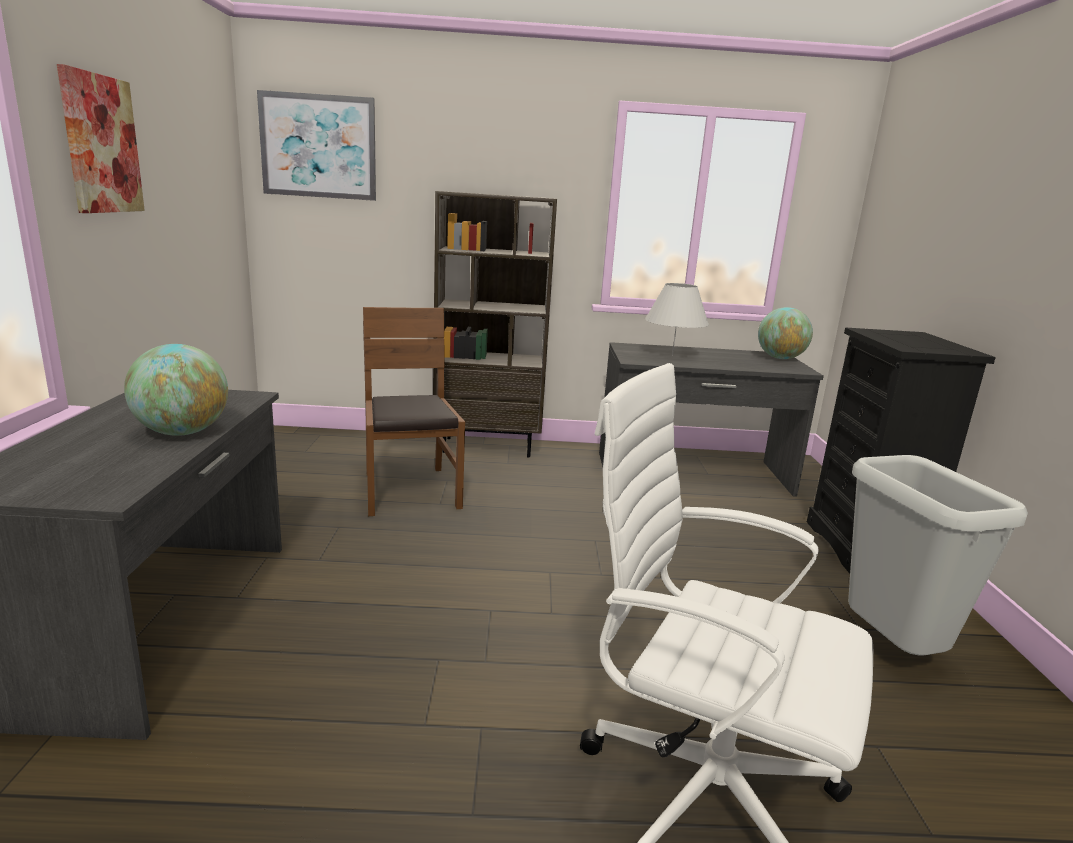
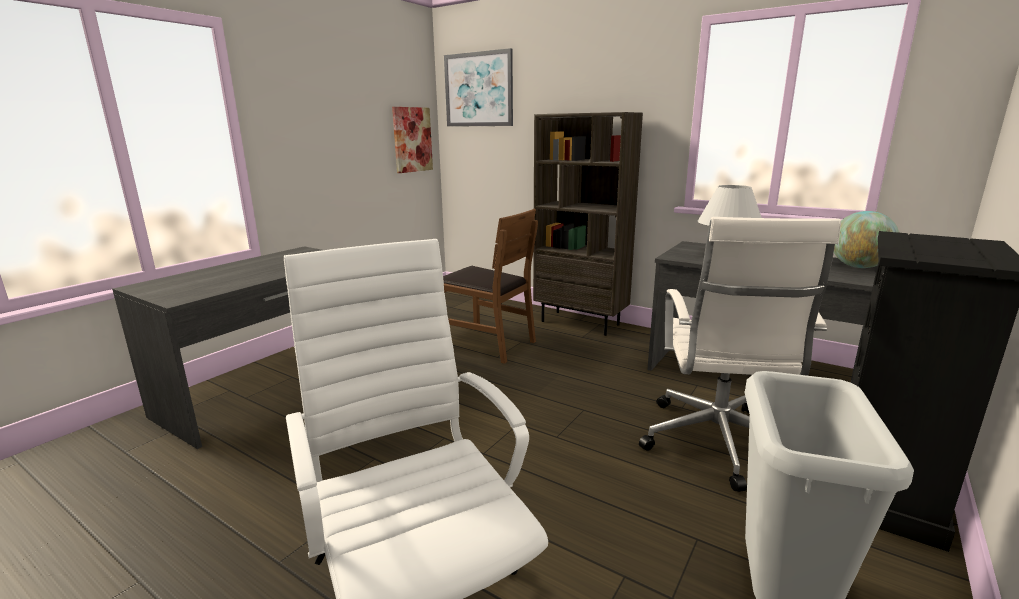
camera: 35 degrees right, 0 degrees up
(101, 144) = (300, 100): picture -> picture (412, 139)
(182, 432) = (269, 273): globe -> none
(410, 490) = (487, 344): brown chair -> brown chair turned 105 degrees clockwise
(732, 542) = (717, 443): none -> white office chair

